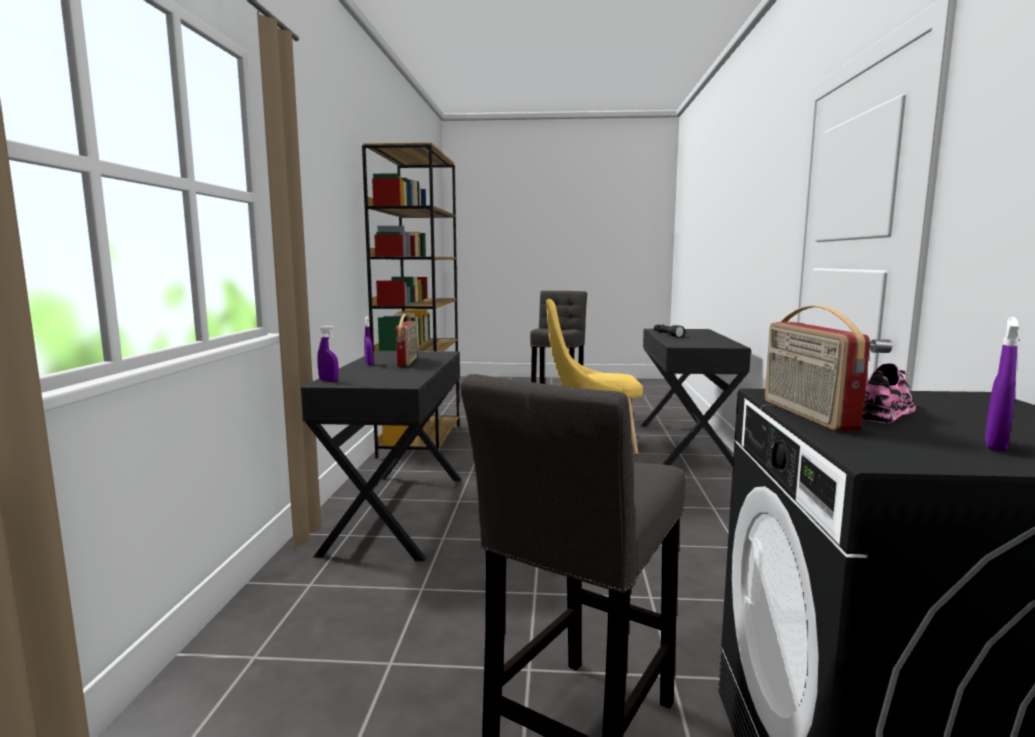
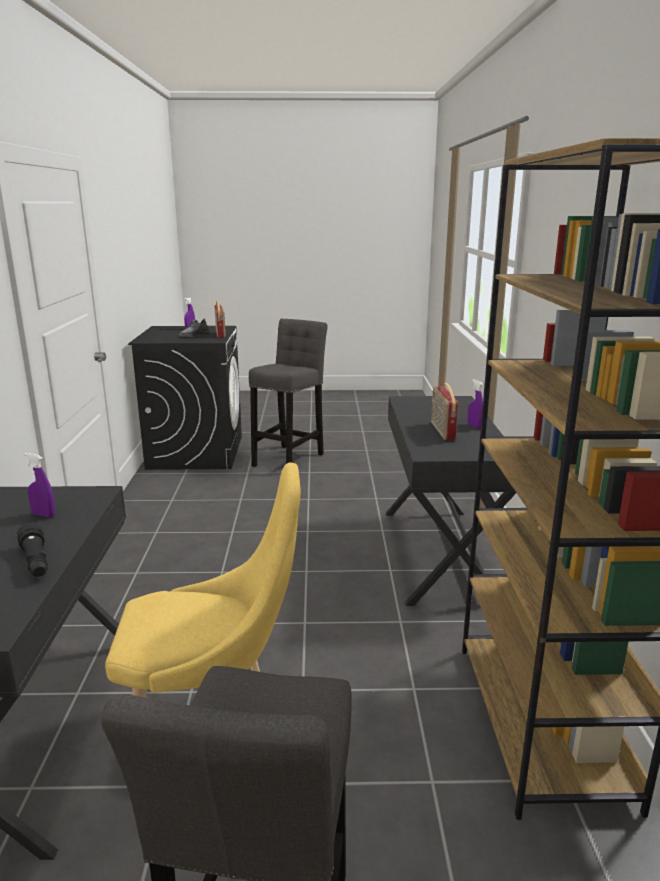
camera: 175 degrees right, 10 degrees up
(328, 380) = (464, 401): purple spray bottle -> purple spray bottle (43, 515)
(884, 412) = (194, 335): pink shoe -> grey shoe

